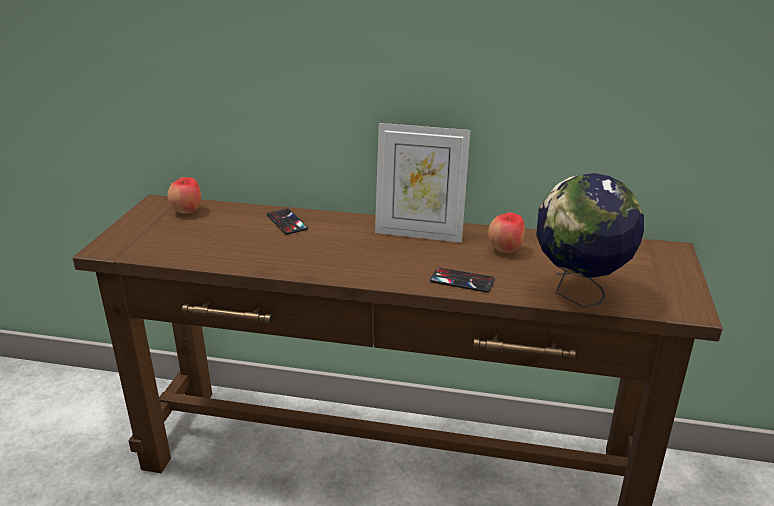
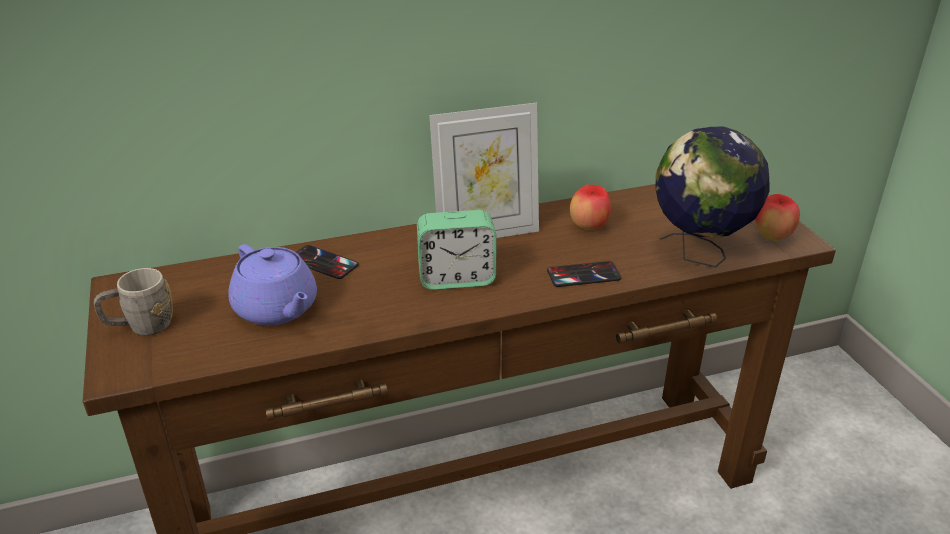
camera: 30 degrees left, 5 degrees up
(143, 228) = (140, 327): none -> grey mug
(187, 212) = (178, 286): apple -> apple (772, 237)
(227, 240) = (276, 309): none -> purple teapot
(364, 256) = (456, 278): none -> alarm clock

